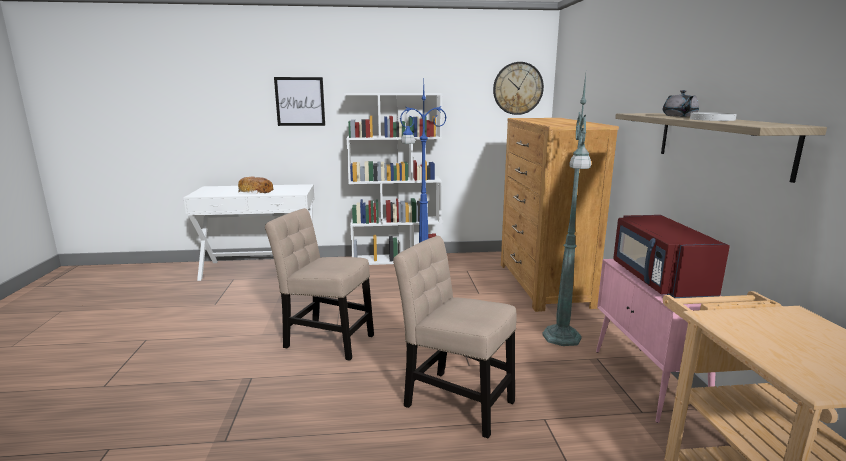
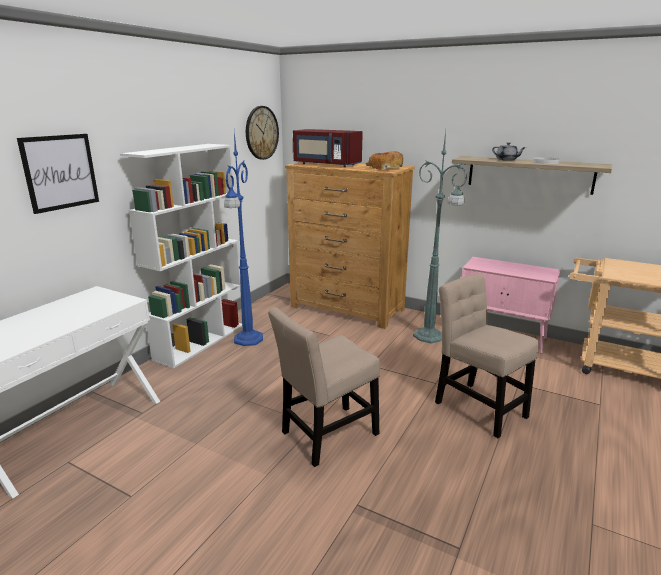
camera: 55 degrees left, 5 degrees up
(256, 192) = (62, 321): bread -> bread (384, 168)
(454, 400) = (477, 406): beige chair -> beige chair turned 75 degrees clockwise
(658, 280) = (511, 269): red microwave -> red microwave (326, 164)

